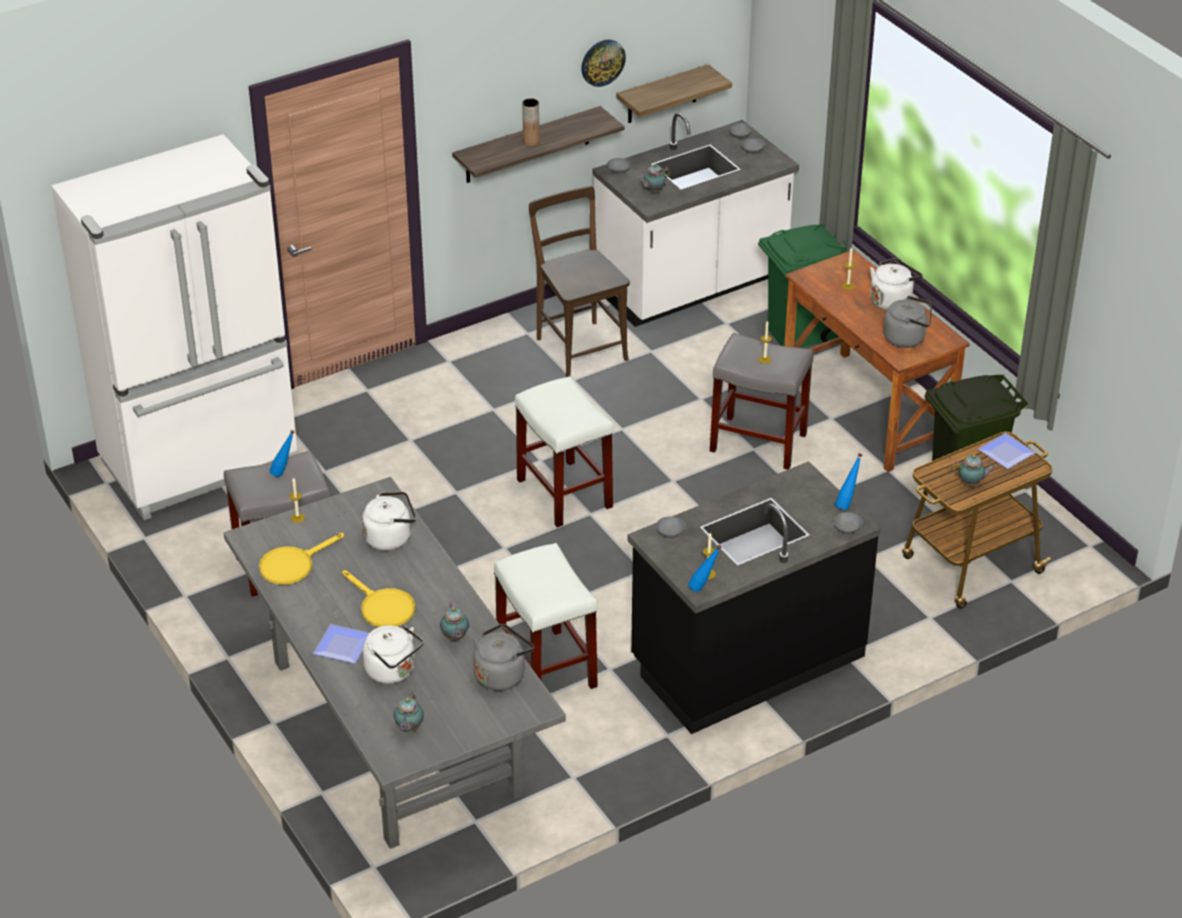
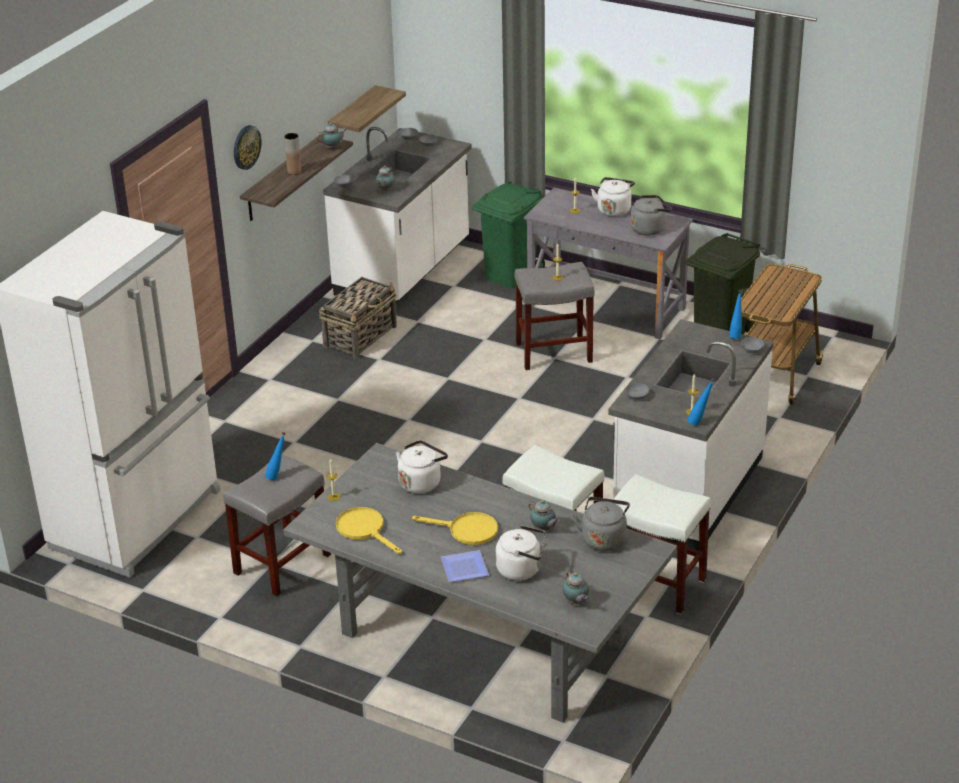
camera: 30 degrees left, 5 degrees down
(292, 565) = (365, 529): yellow frying pan -> yellow frying pan turned 120 degrees clockwise
(565, 494) = (450, 435): white stool -> white stool (657, 584)
(579, 346) = (361, 336): brown chair -> basket
(602, 62) = (318, 95): wall clock -> wall clock (246, 147)
(746, 659) = (686, 491): black counter -> white counter
(866, 410) = (606, 307): brown desk -> grey desk
(971, 484) = (780, 303): teapot -> teapot (333, 148)
(1006, 452) = (781, 276): plate -> none

